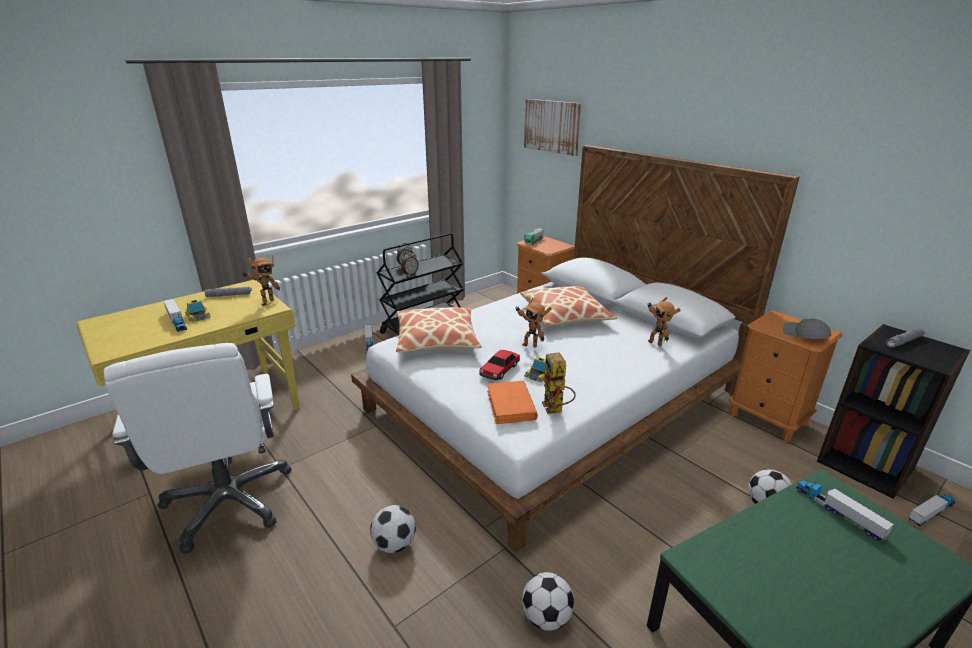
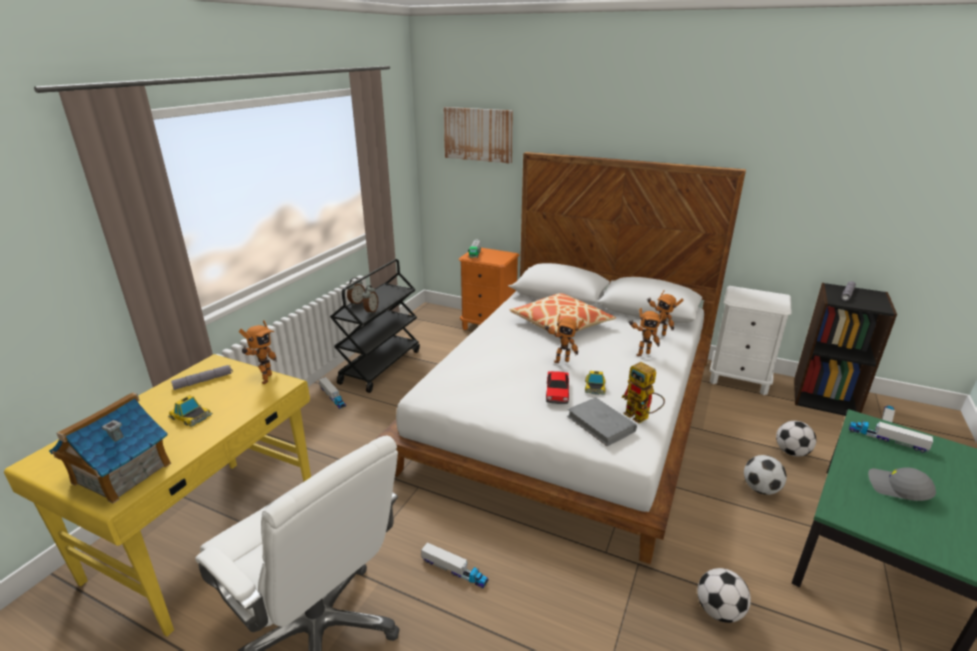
camera: 25 degrees left, 0 degrees up
(126, 340) = (121, 473): none -> toy house
(177, 321) = (168, 430): toy truck -> toy truck (454, 571)
(394, 544) = (540, 602): football -> football (760, 489)
(437, 339) = (468, 376): pillow -> none
(511, 405) = (601, 424): orange book -> grey book
(618, 356) = (641, 353): none -> toy robot
(767, 419) = (739, 379): orange nightstand -> white nightstand
(804, 335) = (770, 303): grey cap -> grey cap (897, 489)

